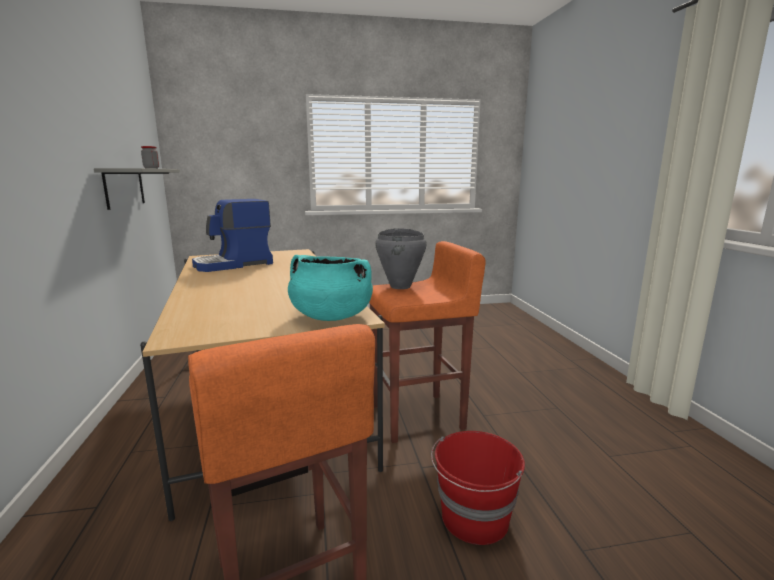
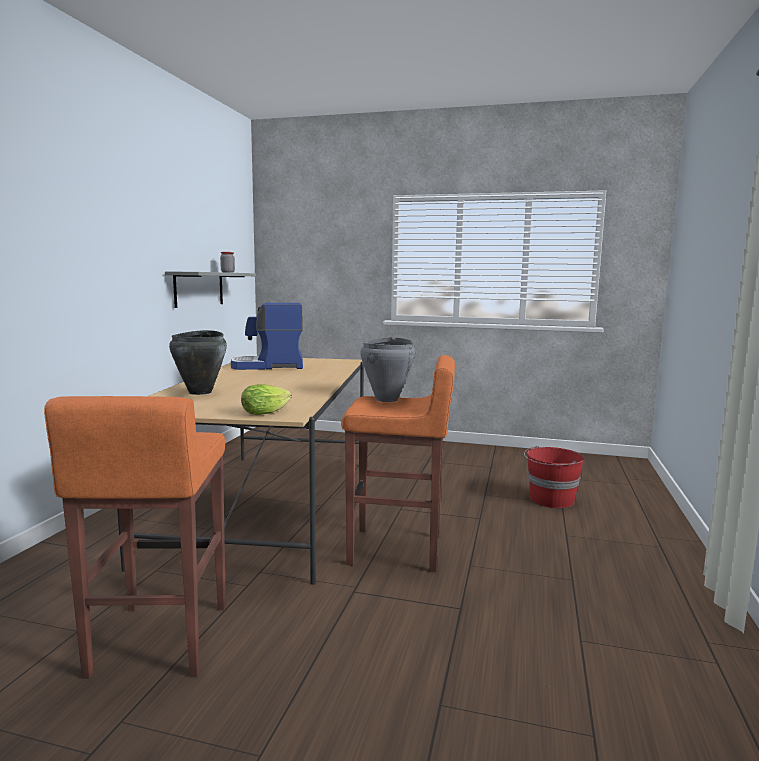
camera: 25 degrees right, 5 degrees down
(216, 303) = (201, 392): none -> black cooking pot
(330, 316) = (268, 412): turquoise cooking pot -> lettuce
(474, 519) = (359, 645): red bucket -> red bucket (551, 500)

